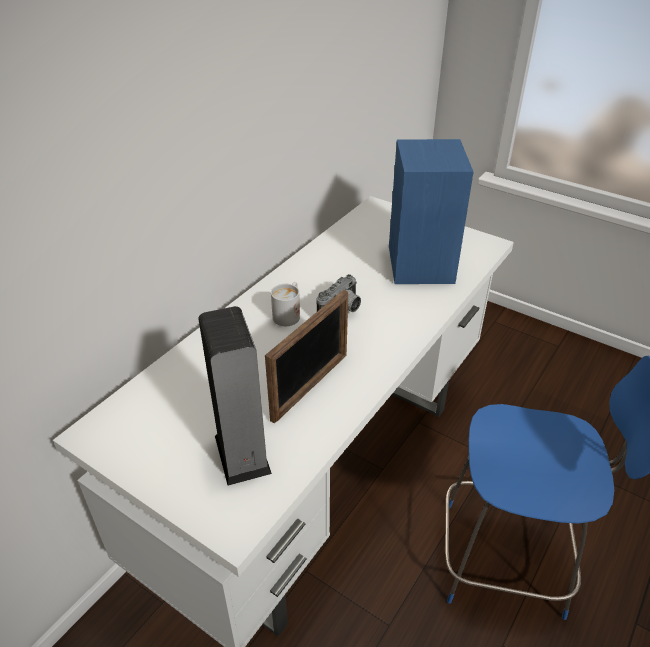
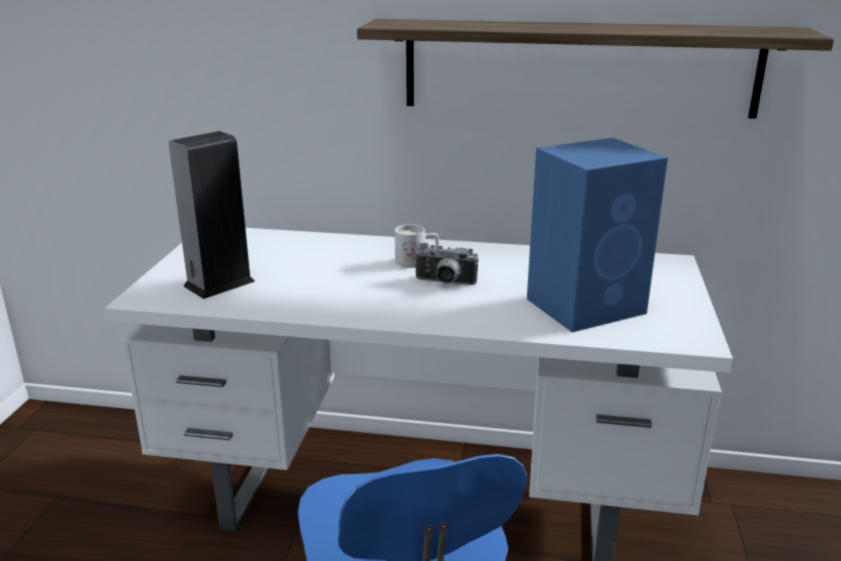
camera: 65 degrees right, 15 degrees down
(307, 91) = (579, 68): none -> shelf
(310, 386) = (320, 291): picture frame -> none

